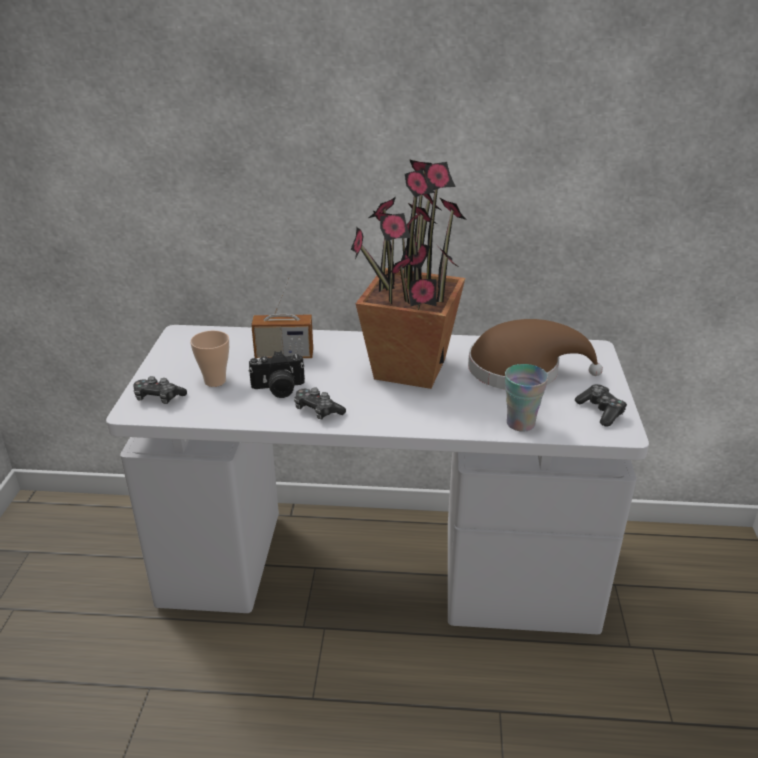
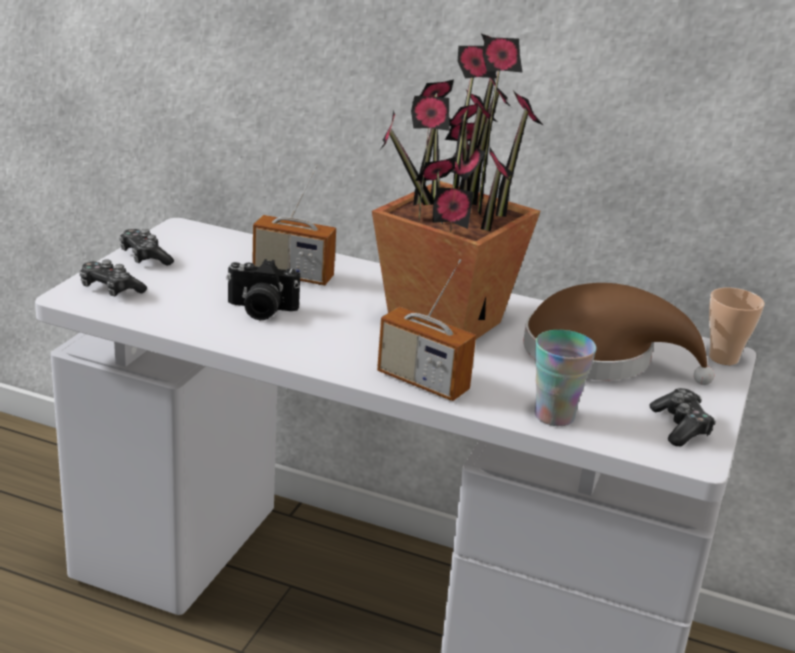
camera: 15 degrees right, 5 degrees down
(215, 381) = (189, 286): cup -> cup (723, 358)
(317, 410) = (293, 343): game controller -> game controller (144, 257)
(422, 419) = (422, 382): none -> radio

